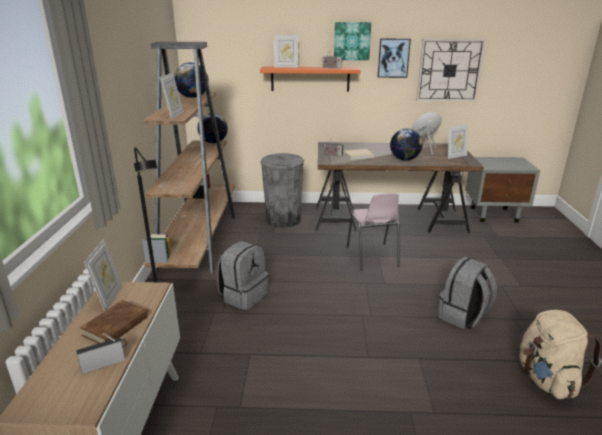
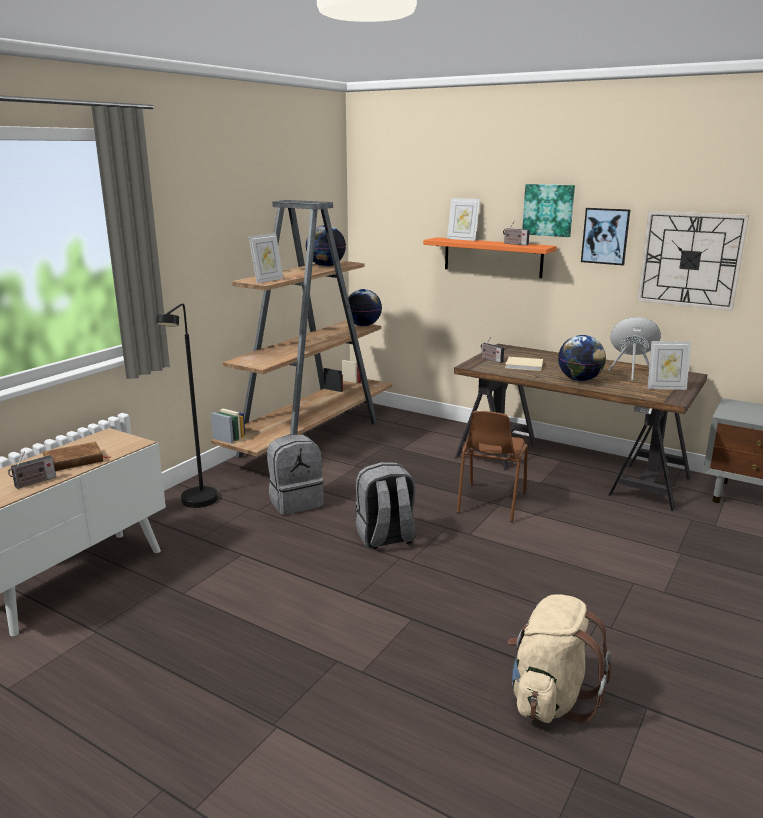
camera: 30 degrees right, 5 degrees down
(105, 363) = (33, 482): radio -> radio turned 135 degrees clockwise
(109, 298) = (96, 441): picture frame -> none
(283, 220) = (428, 438): grey trash can -> none
(372, 257) = (490, 503): pink chair -> brown chair
(463, 316) = (526, 598): grey backpack -> grey backpack (385, 538)

